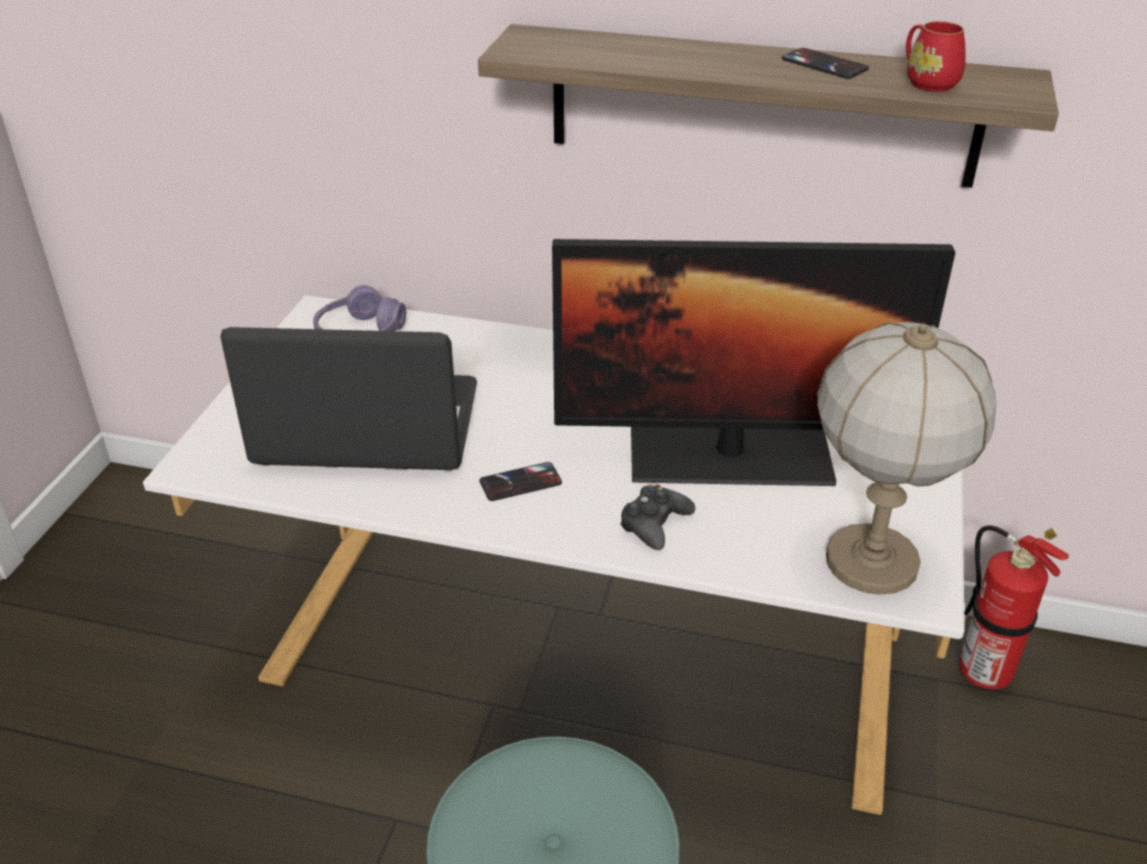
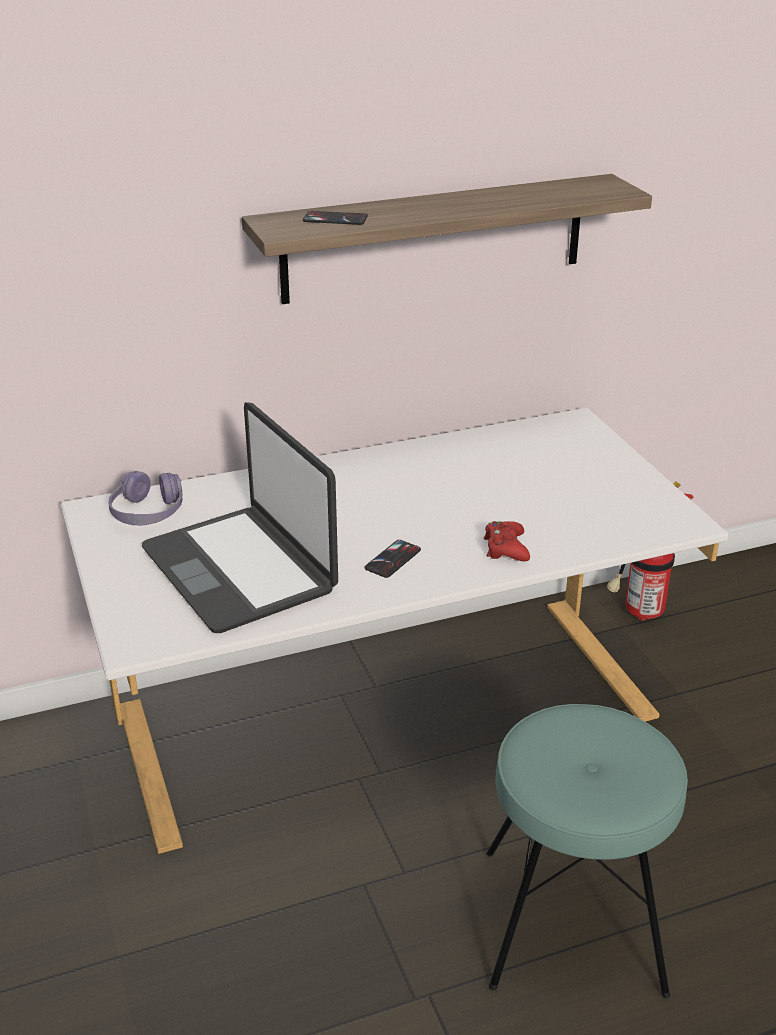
camera: 35 degrees left, 5 degrees down
(367, 428) = (240, 569): laptop -> laptop turned 90 degrees counterclockwise
(654, 524) = (505, 548): black game controller -> red game controller
(730, 455) = (503, 493): monitor -> none
(824, 64) = (489, 197): phone -> phone (335, 219)
(871, 563) = (647, 519): table lamp -> none
(927, 82) = (561, 194): red mug -> none

